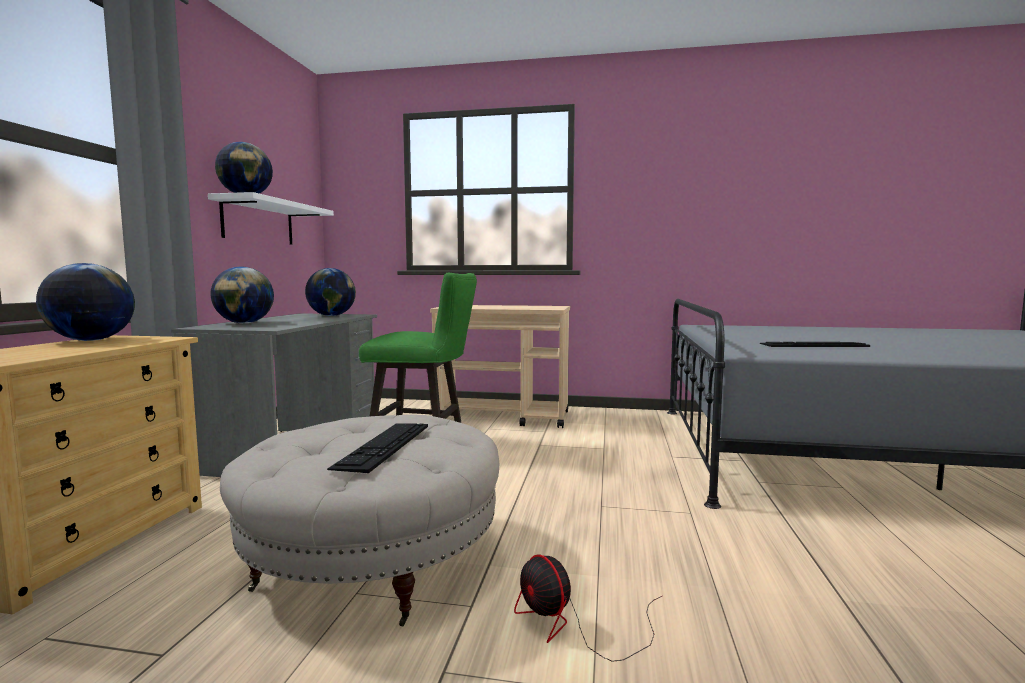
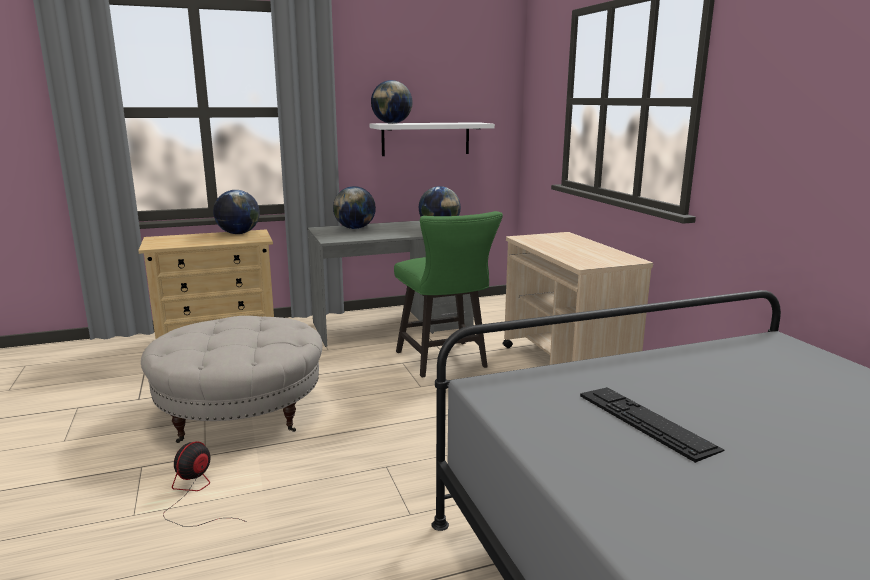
camera: 60 degrees right, 10 degrees up
(384, 445) = (220, 342): keyboard -> none

